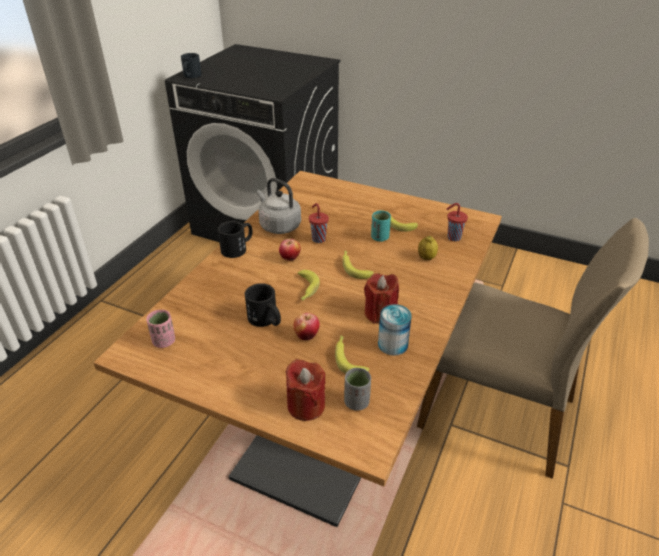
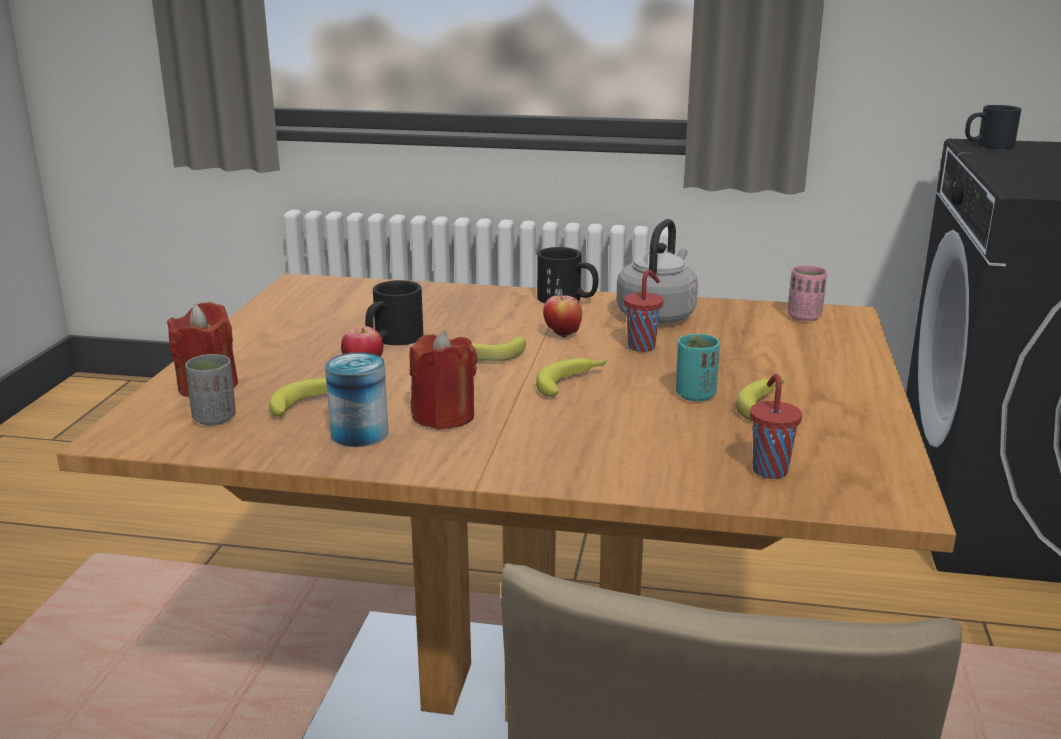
camera: 75 degrees right, 15 degrees down
(164, 341) = (328, 295): pink cup -> pink cup (804, 317)
(426, 258) = (658, 445): lemon -> none

